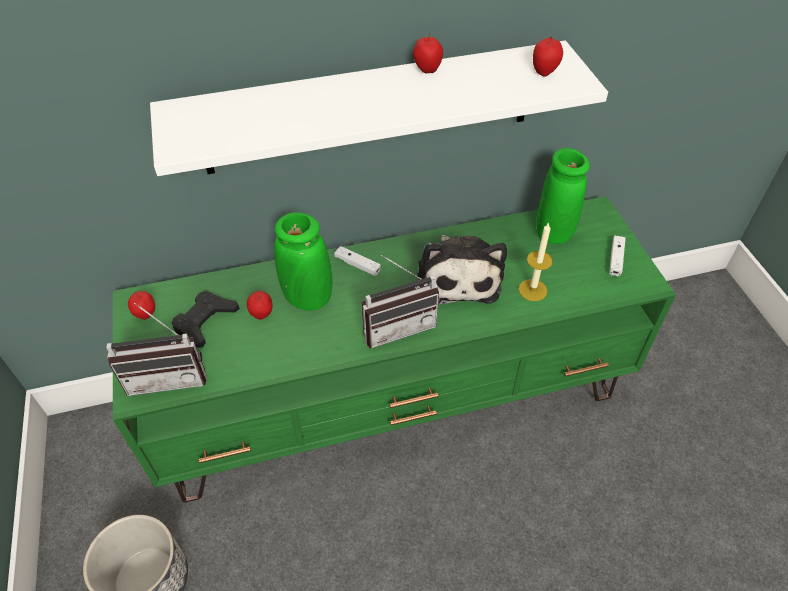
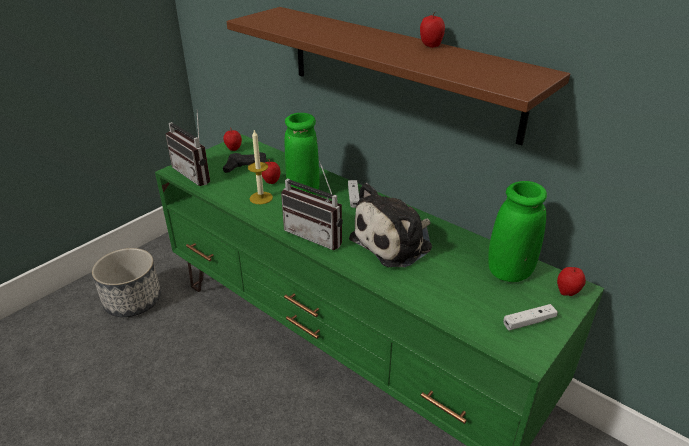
camera: 55 degrees right, 15 degrees down
(369, 109) = (399, 71): white shelf -> brown shelf
(532, 290) = (428, 285): candle -> candle (261, 198)
(544, 72) = (505, 75): apple -> apple (567, 292)

